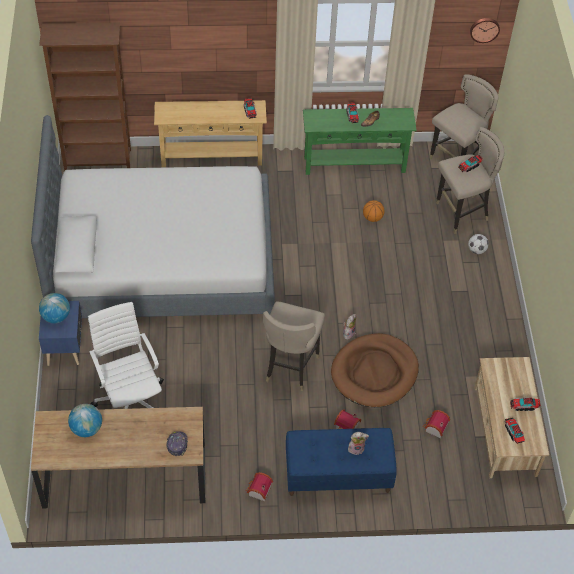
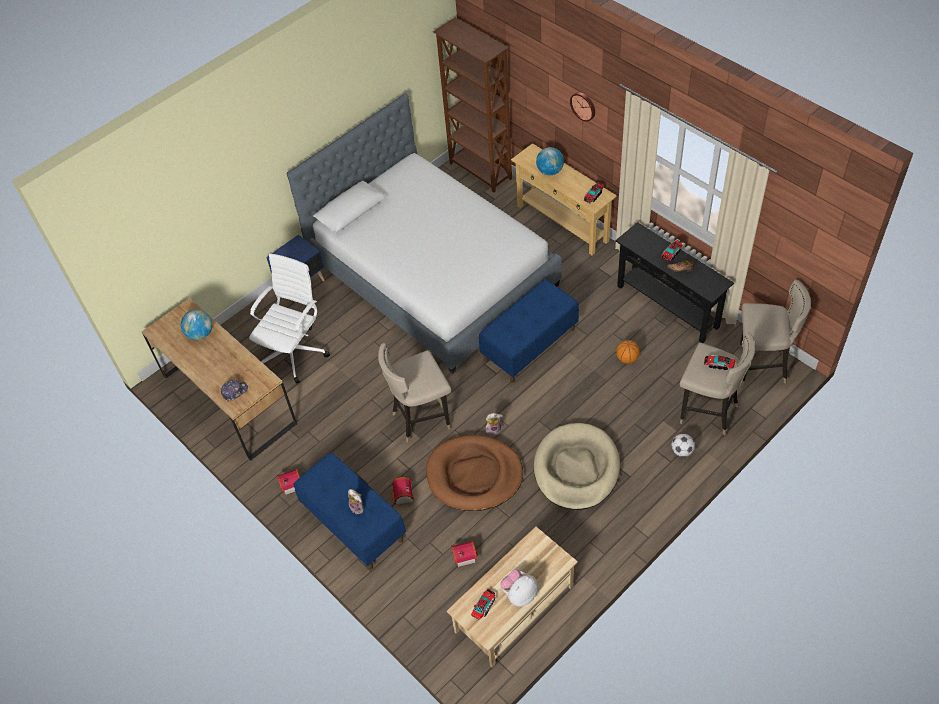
camera: 55 degrees right, 0 degrees up
(56, 317) = (293, 251): globe -> globe (550, 171)
(298, 258) = (529, 344): none -> blue bench
(354, 164) = (667, 306): green console table -> black console table
(431, 313) = (576, 469): none -> beige dog bed
(484, 29) = (822, 239): wall clock -> wall clock (583, 106)
(523, 406) = (519, 594): toy truck -> plush toy

